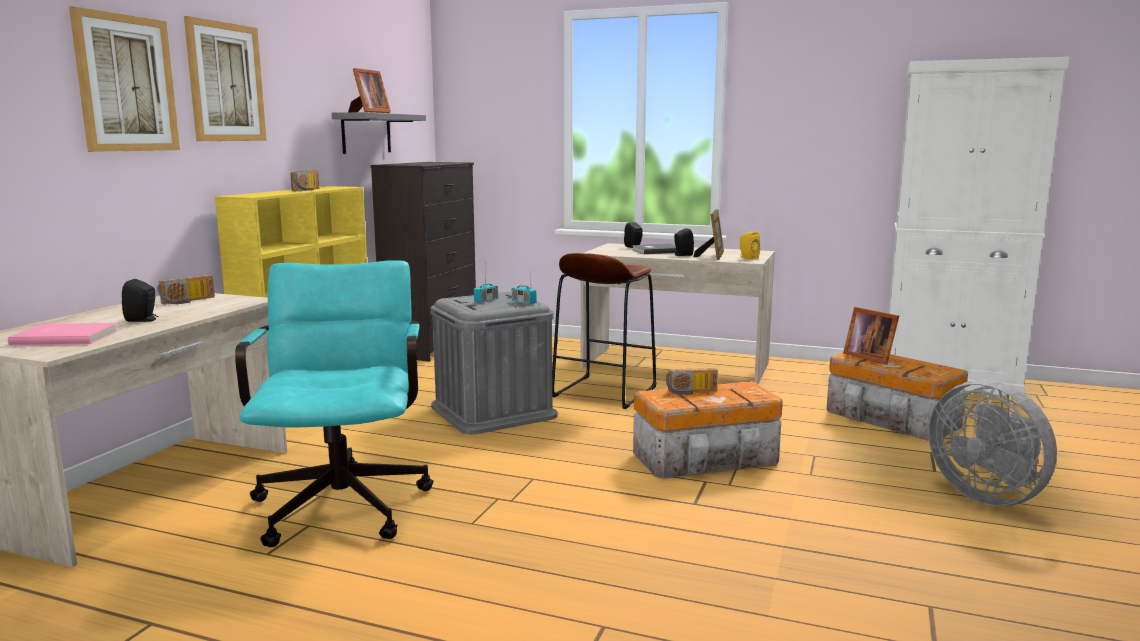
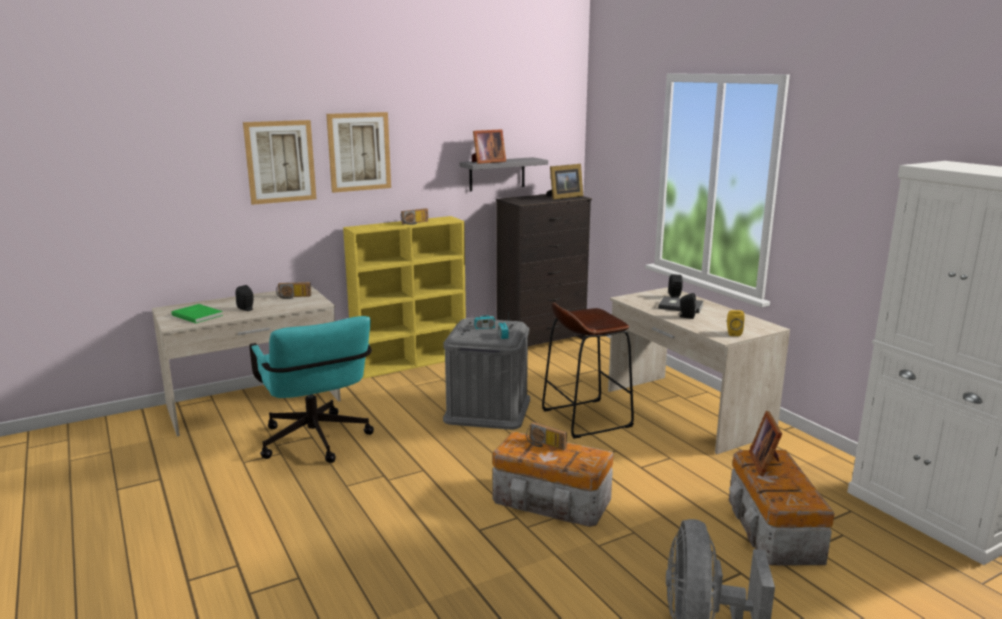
camera: 40 degrees right, 5 degrees up
(65, 337) = (198, 315): pink book -> green book
(344, 500) = (317, 444): turquoise office chair -> turquoise office chair turned 120 degrees clockwise
(713, 256) = (709, 324): picture frame -> picture frame (564, 197)

